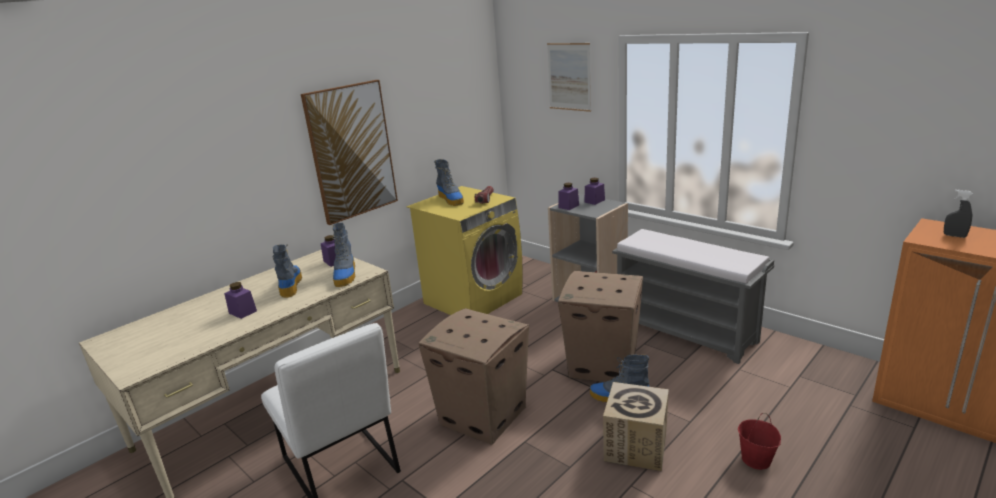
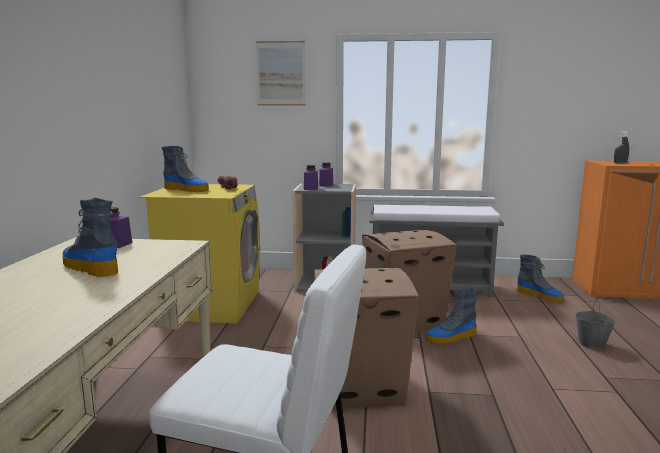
camera: 40 degrees left, 10 degrees down
(243, 312) = (59, 299): purple jar -> none
(346, 275) = (159, 250): boot -> boot (540, 296)
(351, 151) = (93, 115): picture -> none
(636, 447) = (514, 363): cardboard box -> none
(756, 460) = (592, 344): red bucket -> grey bucket

